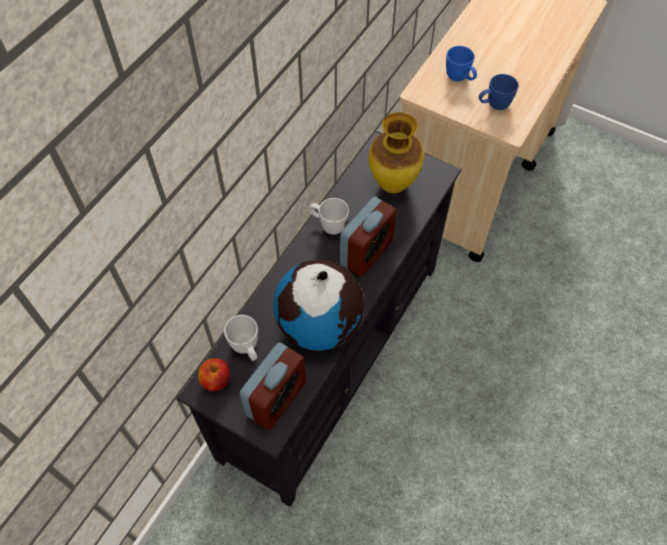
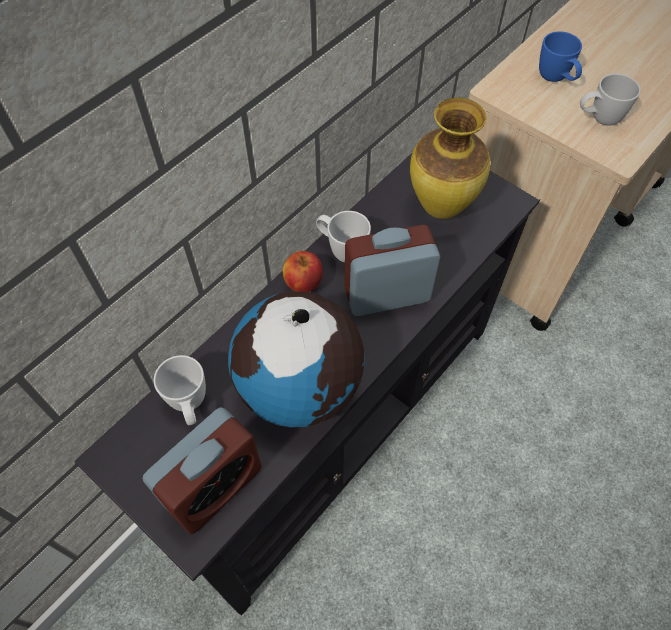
camera: 10 degrees right, 0 degrees up
(216, 381) = (135, 445): apple -> apple (303, 283)
(366, 253) = (387, 294): alarm clock -> alarm clock turned 150 degrees counterclockwise
(493, 106) = (598, 119): blue mug -> white mug

